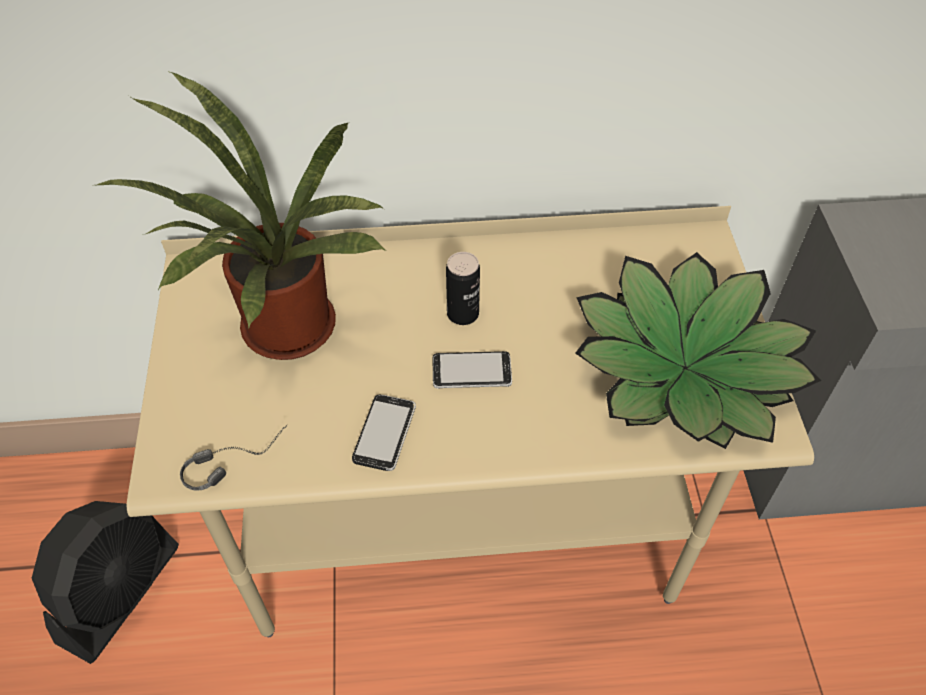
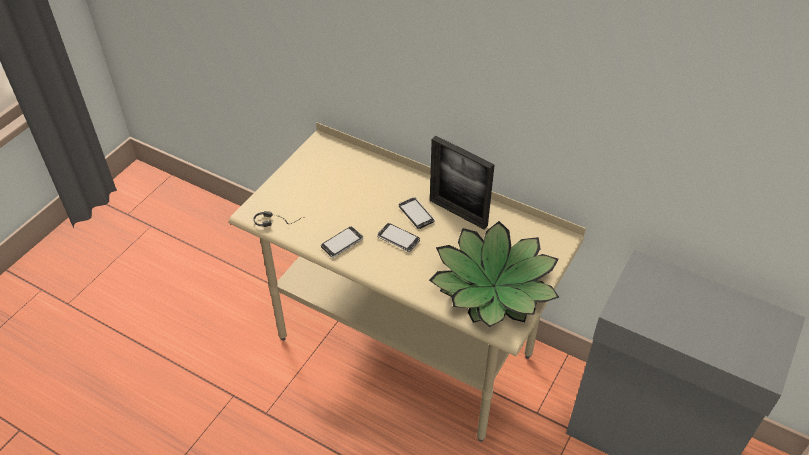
camera: 35 degrees right, 5 degrees down
(120, 593) = (235, 285): black fan -> none
(282, 335) = (335, 185): potted plant -> none
(463, 314) = (416, 214): can -> phone
(525, 278) = (458, 213): none -> picture frame

